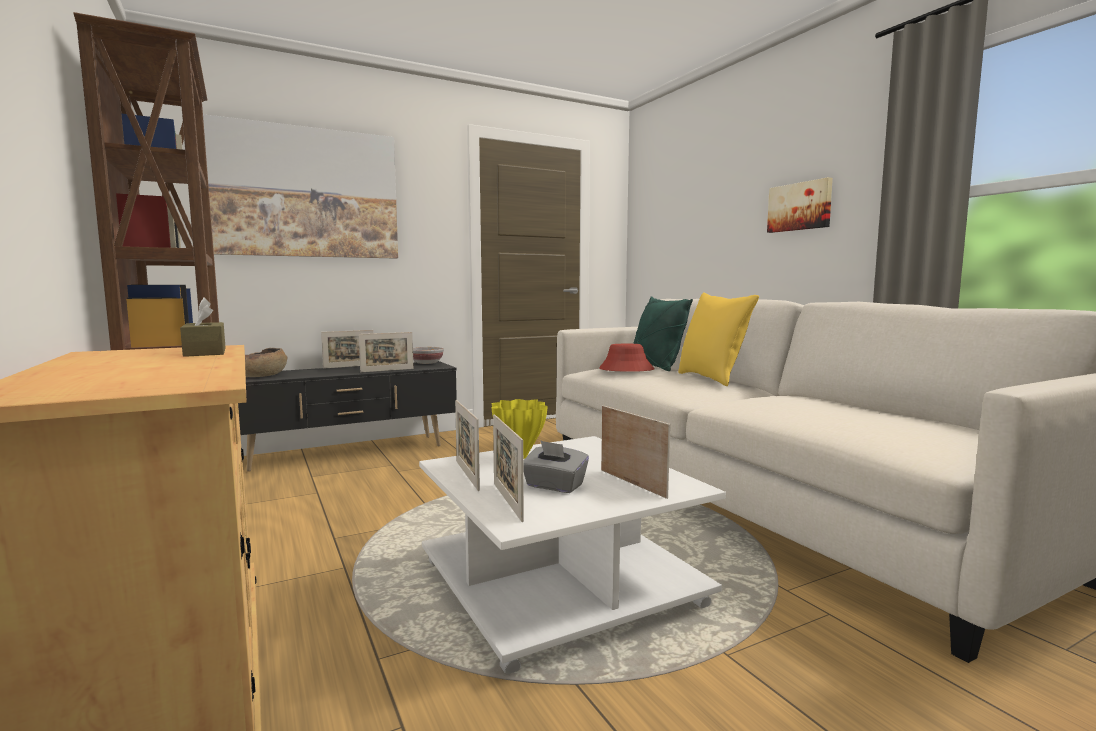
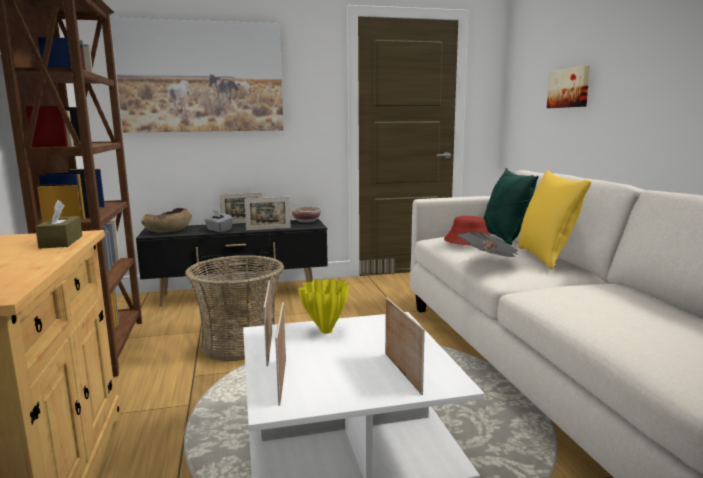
camera: 15 degrees right, 5 degrees up
(376, 500) = (240, 343): none -> basket
(554, 486) = (332, 368): grey tissue box -> grey tissue box (219, 230)
(663, 382) = (489, 261): none -> newspaper
(800, 206) = (663, 80): picture -> picture (569, 88)

